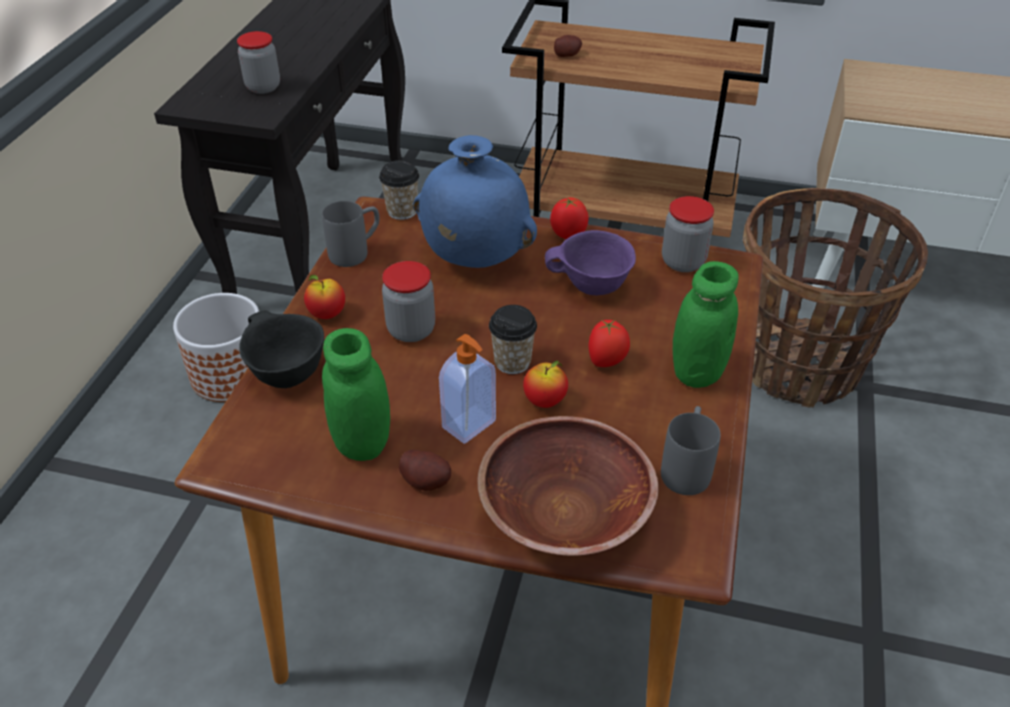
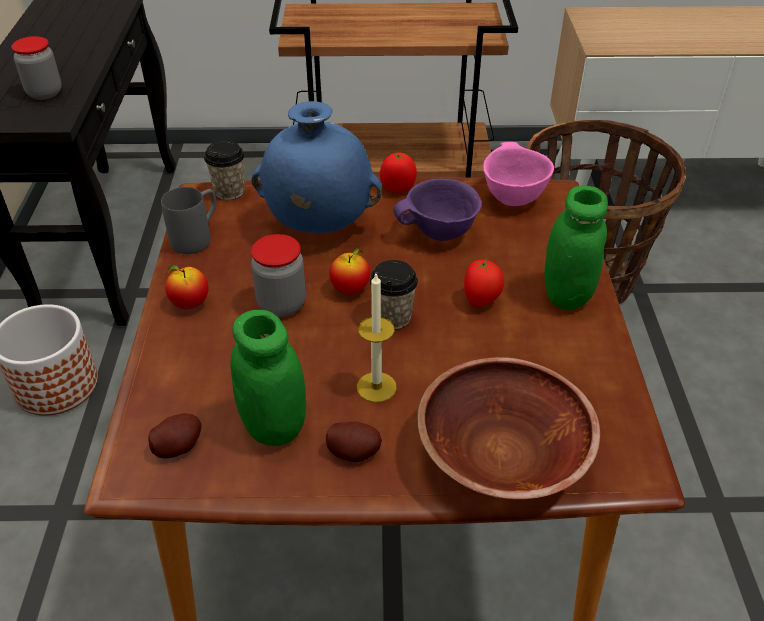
camera: 15 degrees left, 0 degrees up
(286, 374) = (169, 372): black bowl -> none
(470, 425) = (376, 387): soap dispenser -> candle
(545, 401) = (439, 349): apple -> apple (350, 289)
(567, 54) = (327, 30): potato -> potato (178, 446)
(683, 262) = (512, 197): jar -> pink bowl
(687, 467) = (595, 385): grey mug -> none

